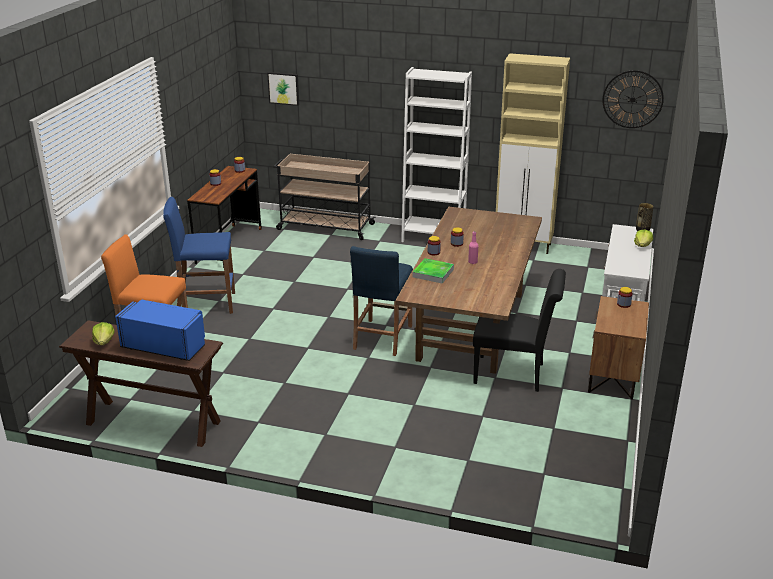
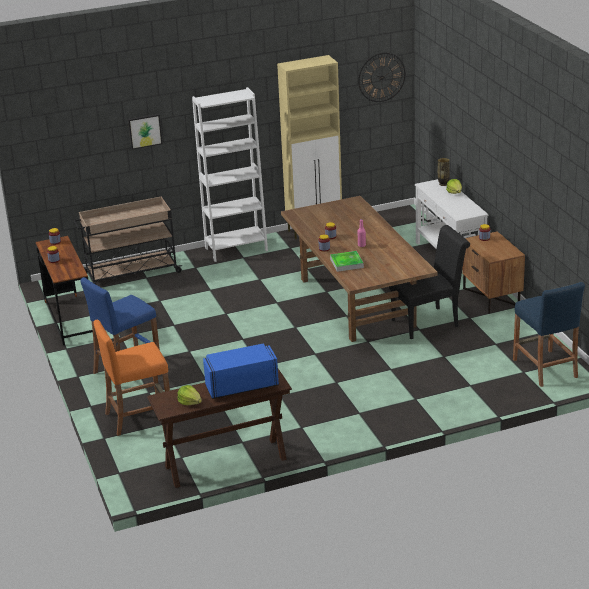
camera: 35 degrees left, 0 degrees up
(284, 88) = (62, 149): picture -> picture (144, 131)
(382, 337) = (305, 336): blue stool -> blue stool (545, 368)

